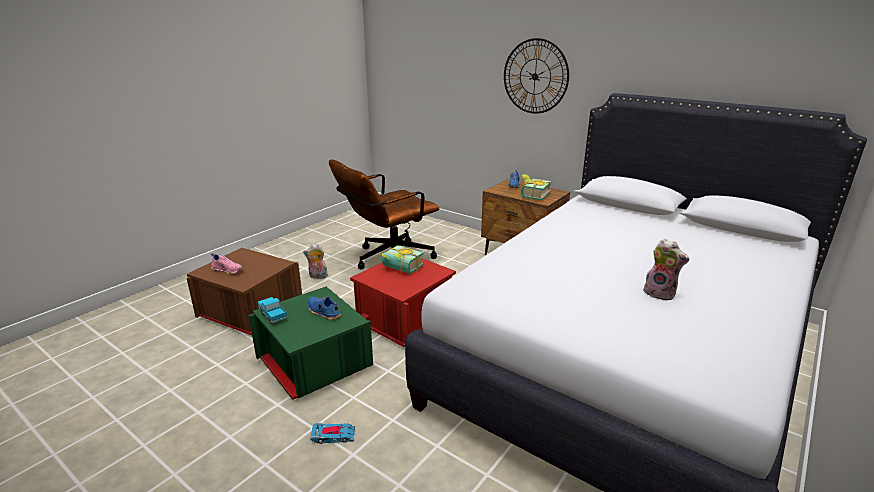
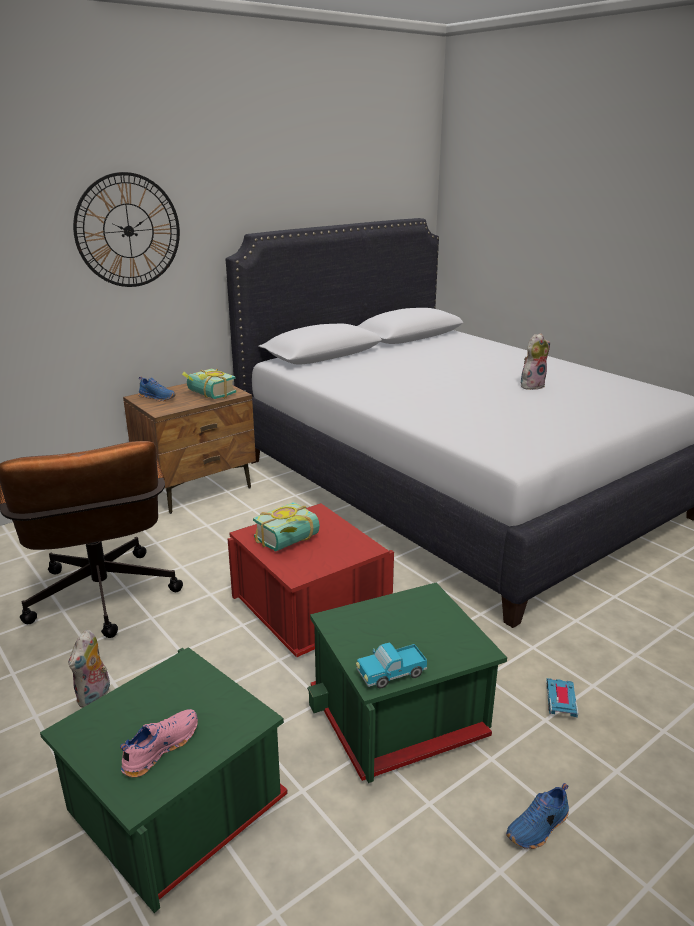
camera: 75 degrees left, 0 degrees up
(251, 311) = (174, 806): brown storage box -> green storage box
(323, 312) = (398, 620): blue shoe -> blue shoe (538, 828)

